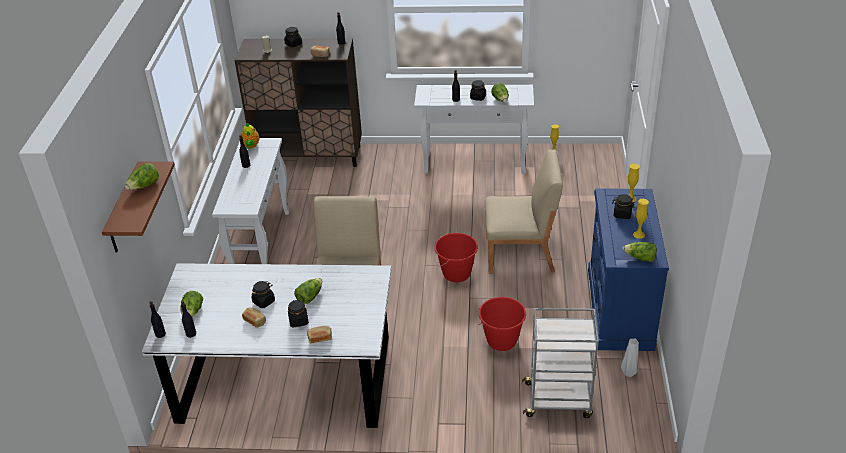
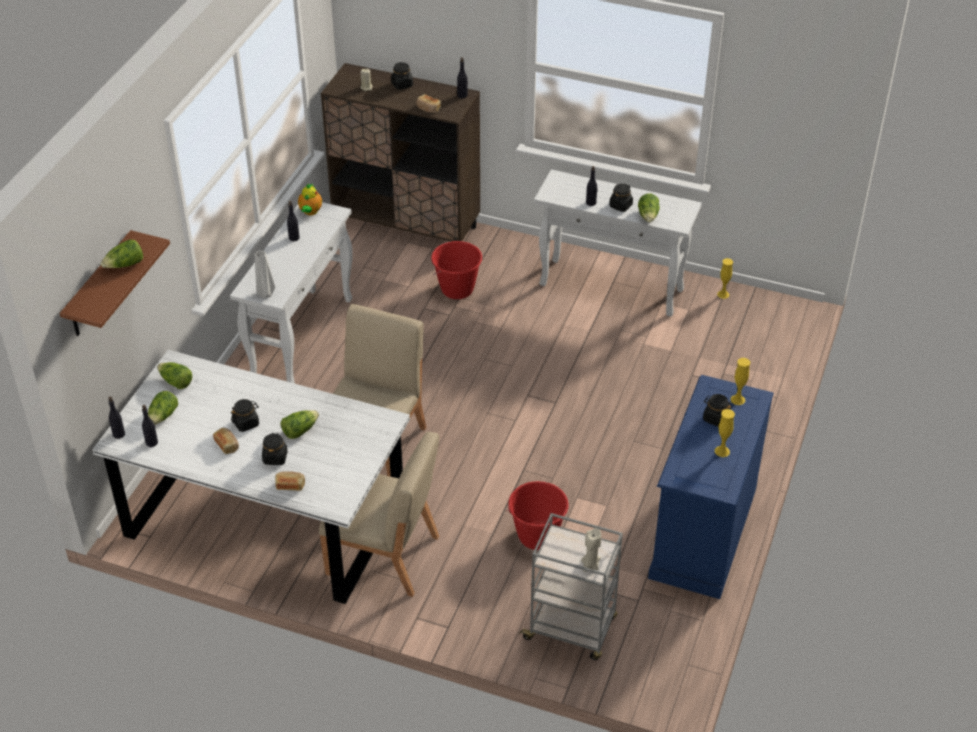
camera: 15 degrees right, 5 degrees up
(457, 274) = (521, 434): red bucket -> red bucket (457, 289)
(521, 254) = (613, 428): beige chair -> beige chair (384, 556)
(579, 339) = (590, 565): none -> beige candle
(628, 373) = (672, 619): grey vase -> grey vase (265, 294)
(640, 258) = (707, 483): lettuce -> lettuce (175, 382)

